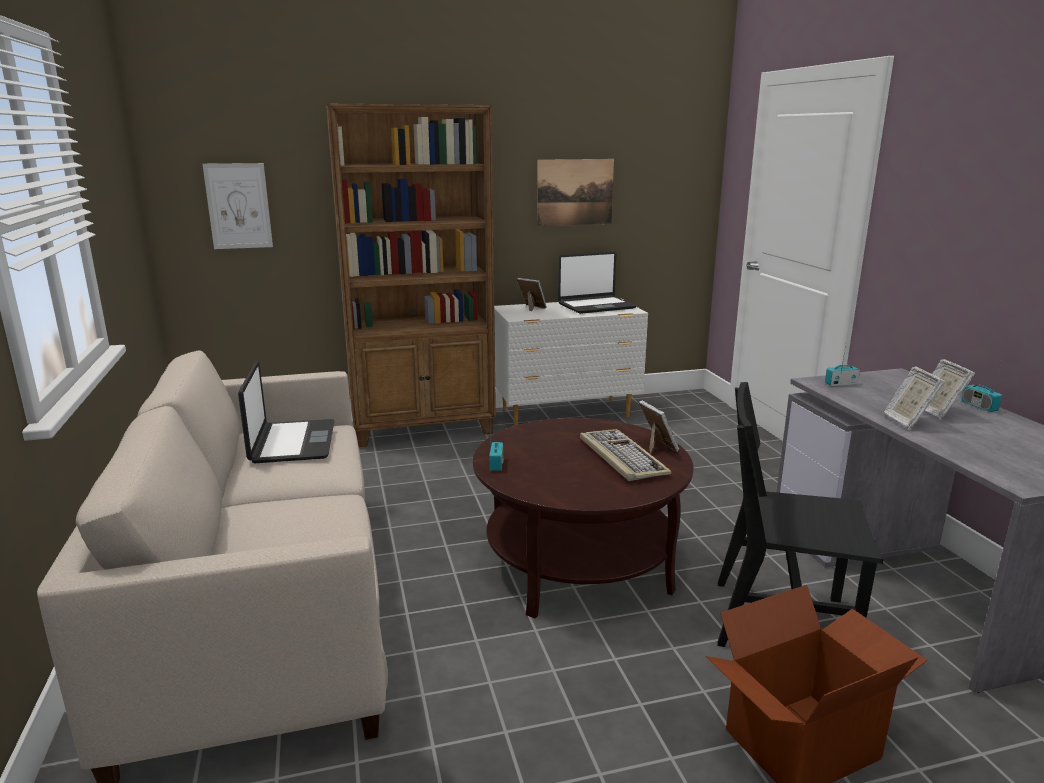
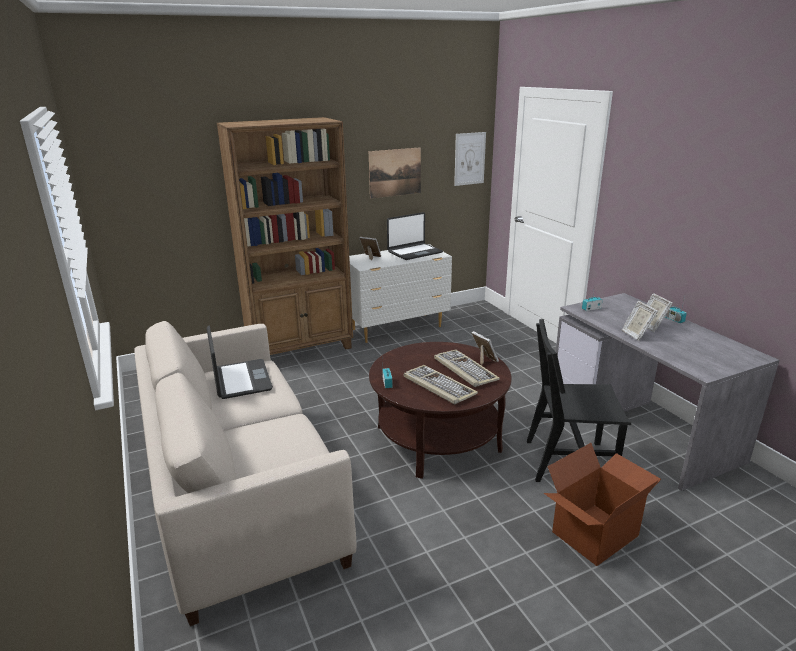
camera: 10 degrees left, 5 degrees up
(238, 206) = (155, 200): picture -> picture (469, 159)
(571, 475) = (438, 386): none -> keyboard

